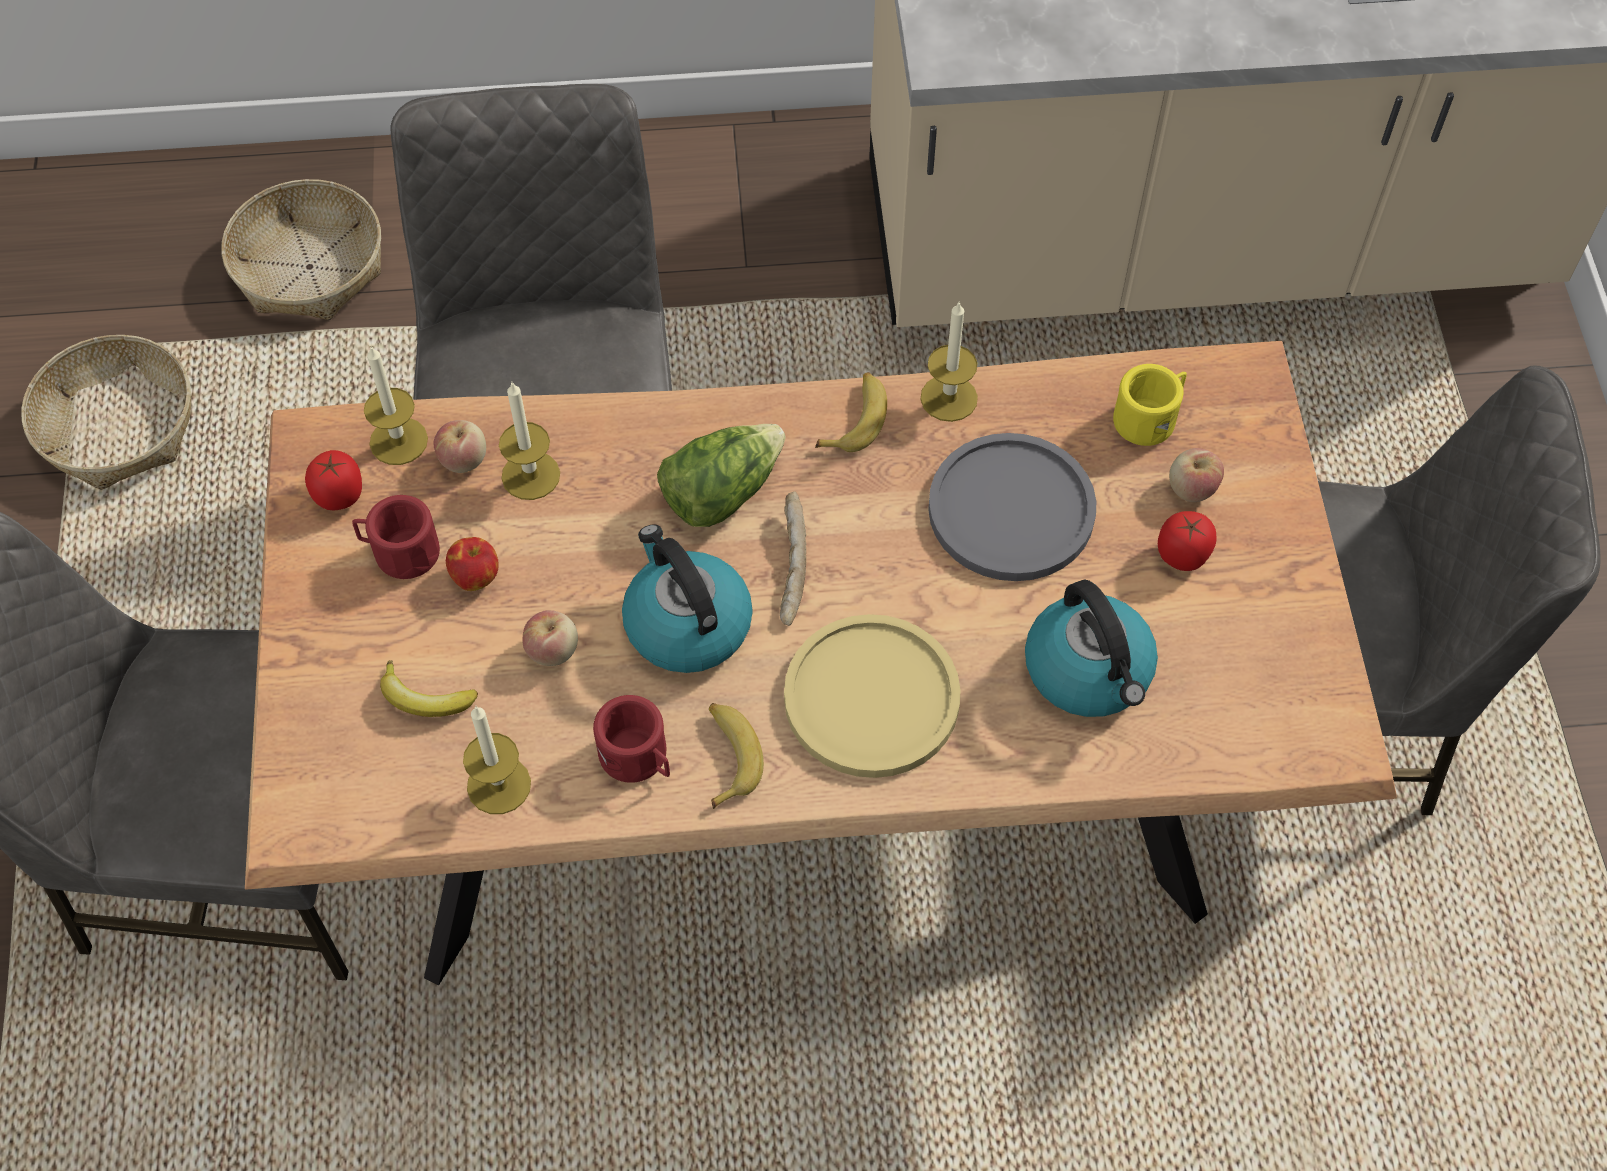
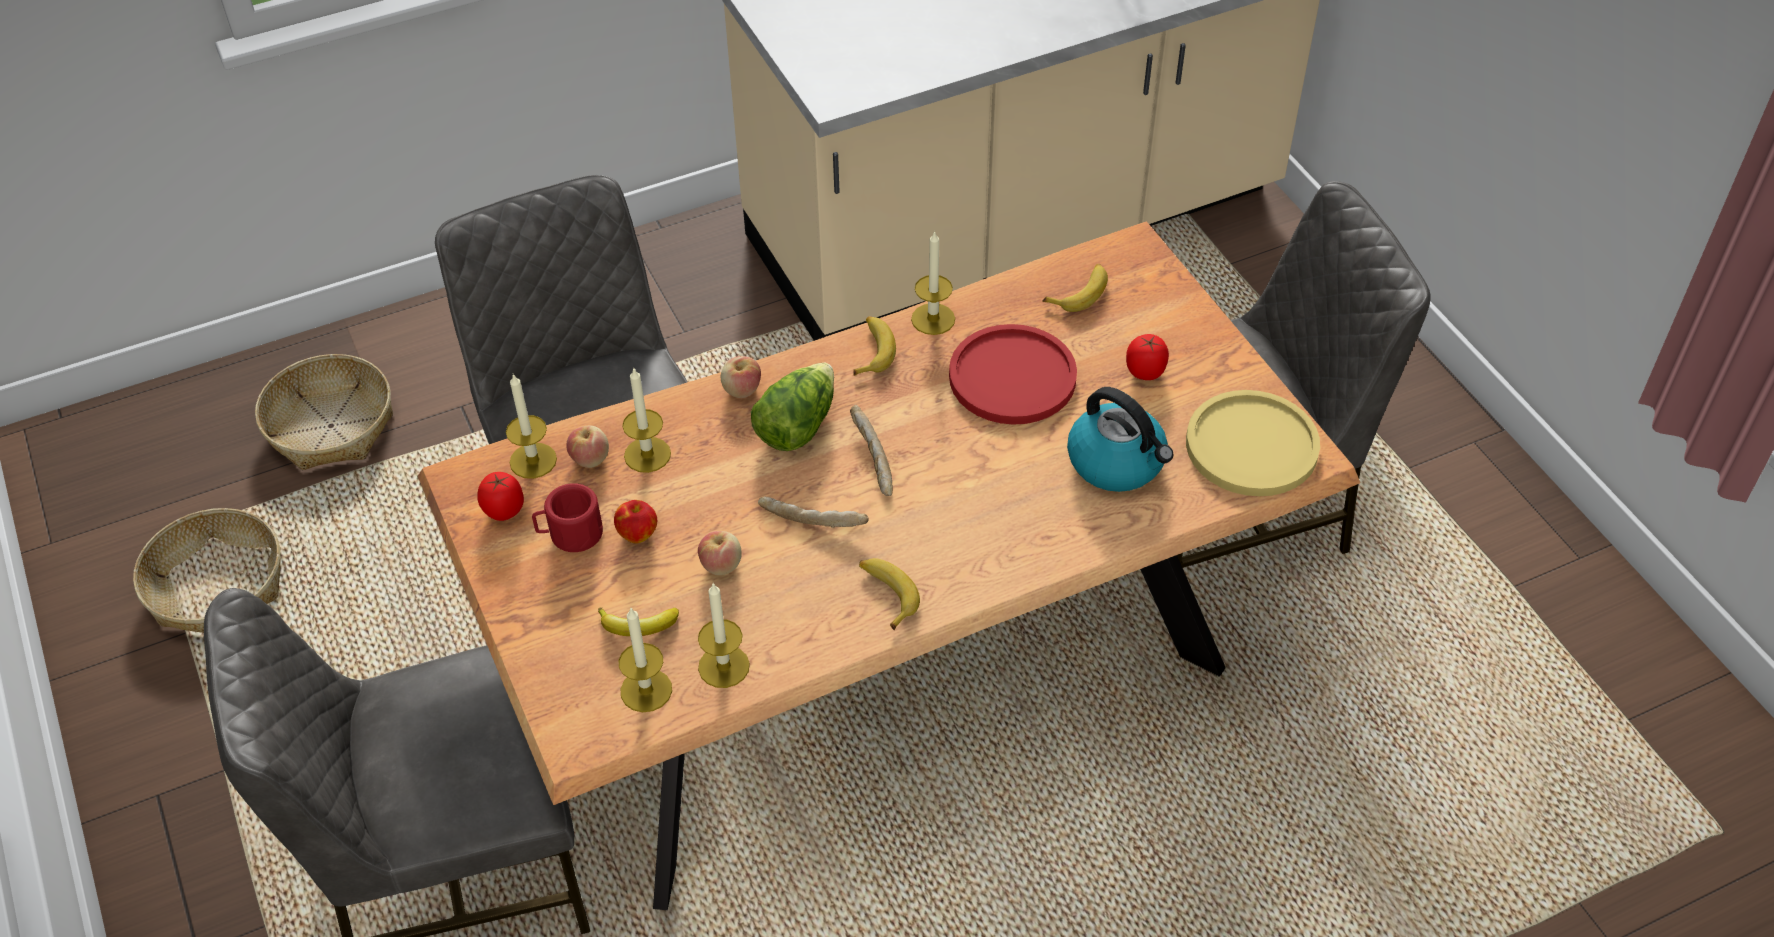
camera: 20 degrees left, 10 degrees down
(399, 785) = (646, 690): none -> candle
(639, 758) = (821, 616): red mug -> none
(686, 624) = (813, 518): kettle -> bread
(871, 698) = (972, 525): yellow plate -> yellow plate (1251, 445)
(1011, 509) = (1012, 377): grey plate -> red plate
(1149, 418) = (1080, 293): yellow mug -> banana
(1191, 488) = (1131, 328): apple -> apple (742, 390)

